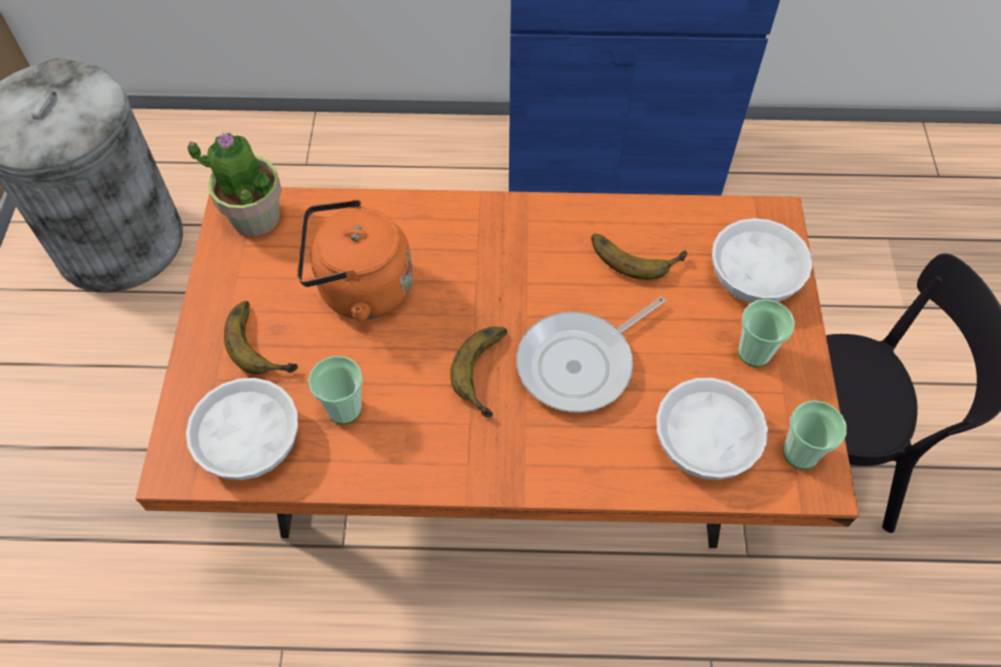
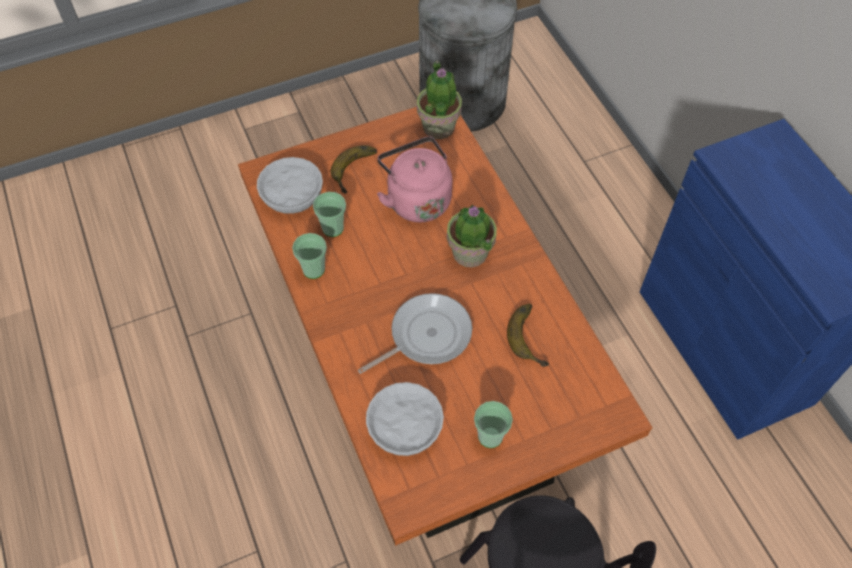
camera: 65 degrees right, 0 degrees up
(359, 289) = (416, 199): orange kettle -> pink kettle
(481, 266) = (470, 253): none -> potted plant
(490, 372) = (394, 289): banana -> none
(580, 363) = (426, 335): frying pan -> frying pan turned 120 degrees clockwise
(754, 274) = (558, 416): white bowl -> none
(800, 453) = (424, 489): cup -> cup (313, 269)

